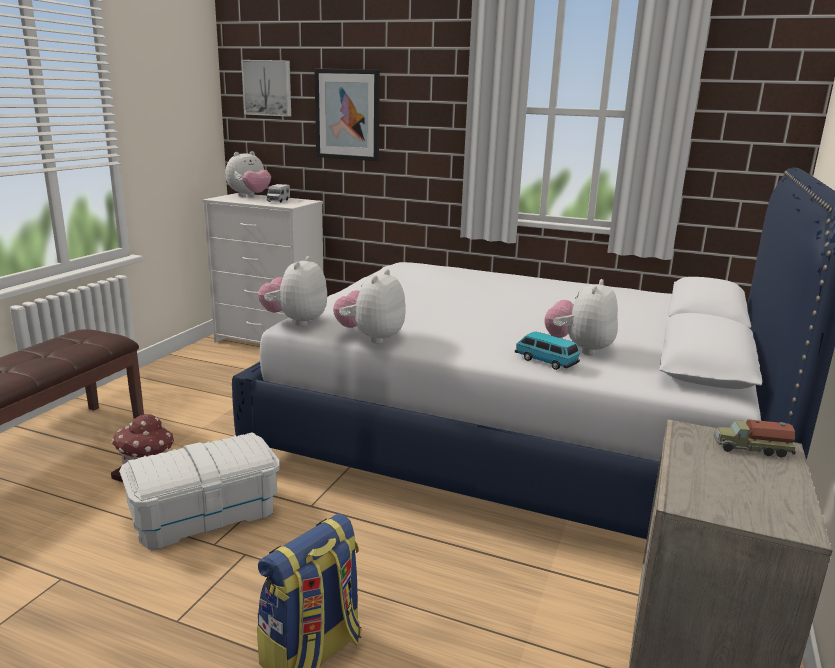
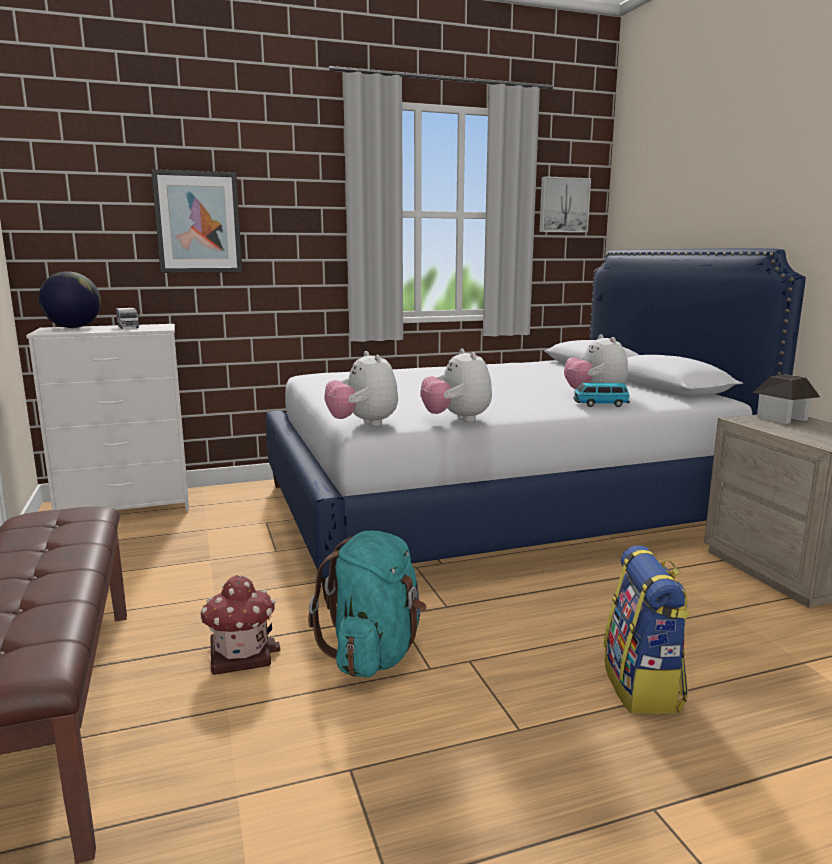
camera: 40 degrees left, 5 degrees down
(205, 514) = (374, 653): white storage box -> turquoise backpack
(249, 196) = (73, 327): plush toy -> globe
(268, 88) = (79, 192): picture -> picture (563, 205)
(751, 448) = (782, 418): toy truck -> toy house

